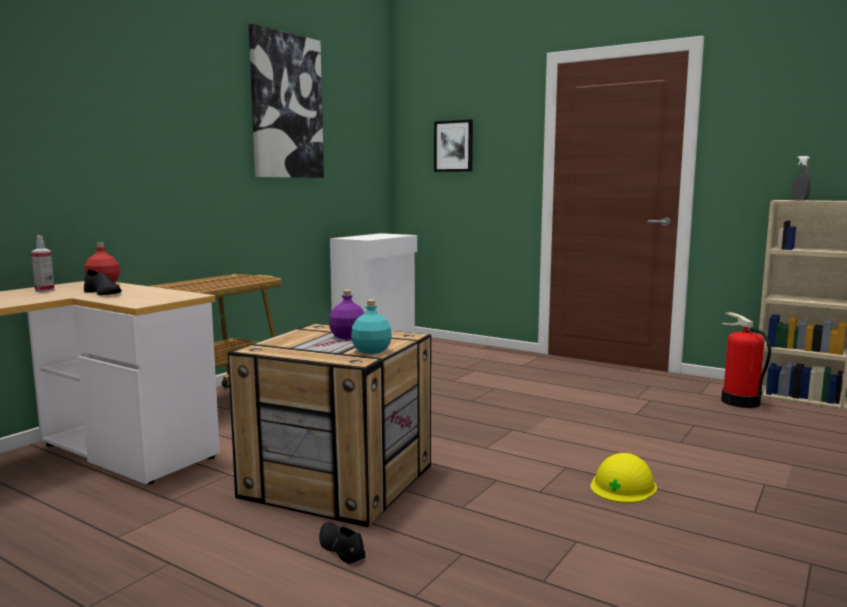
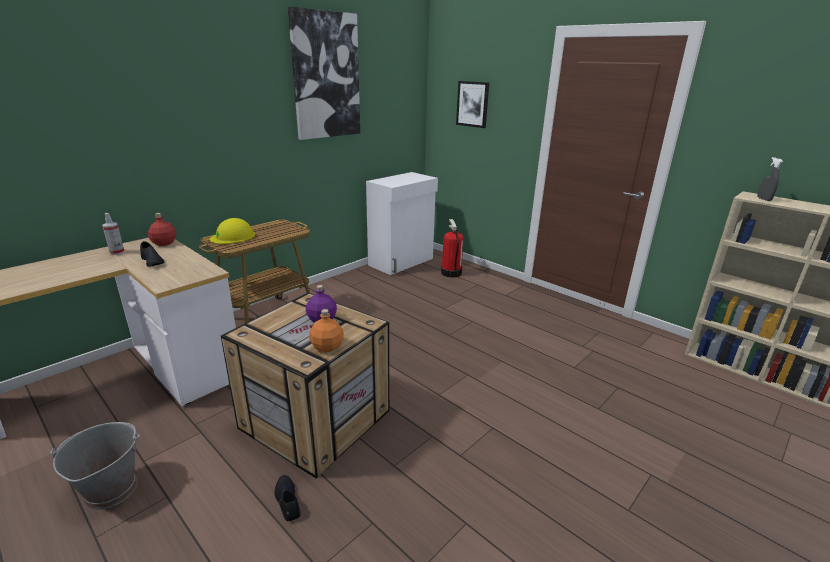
camera: 10 degrees right, 15 degrees up
(82, 566) = (110, 490): none -> grey bucket
(372, 351) = (327, 347): turquoise bottle -> orange bottle
(623, 486) = (529, 459): yellow hard hat -> yellow hard hat (233, 237)
(739, 402) = (669, 362): fire extinguisher -> fire extinguisher (451, 273)

